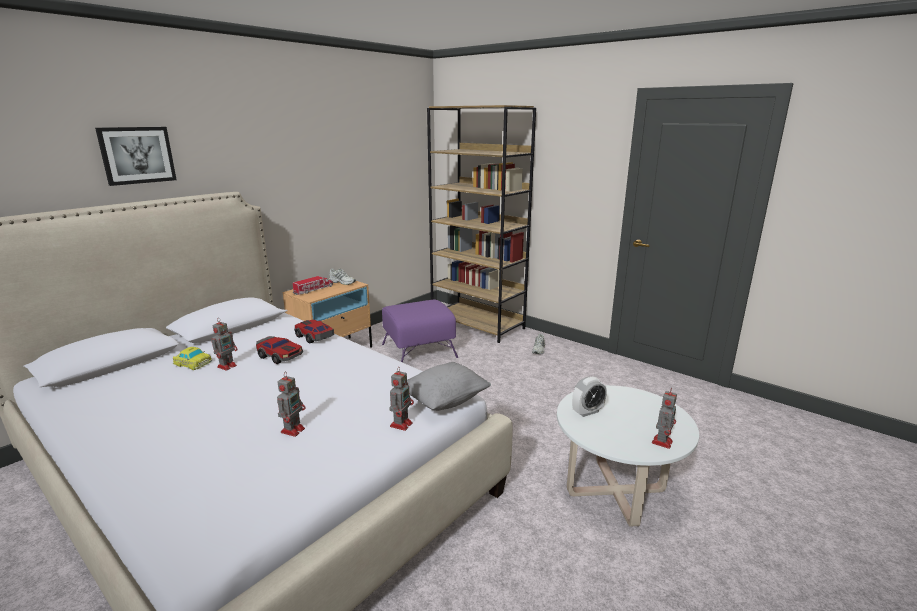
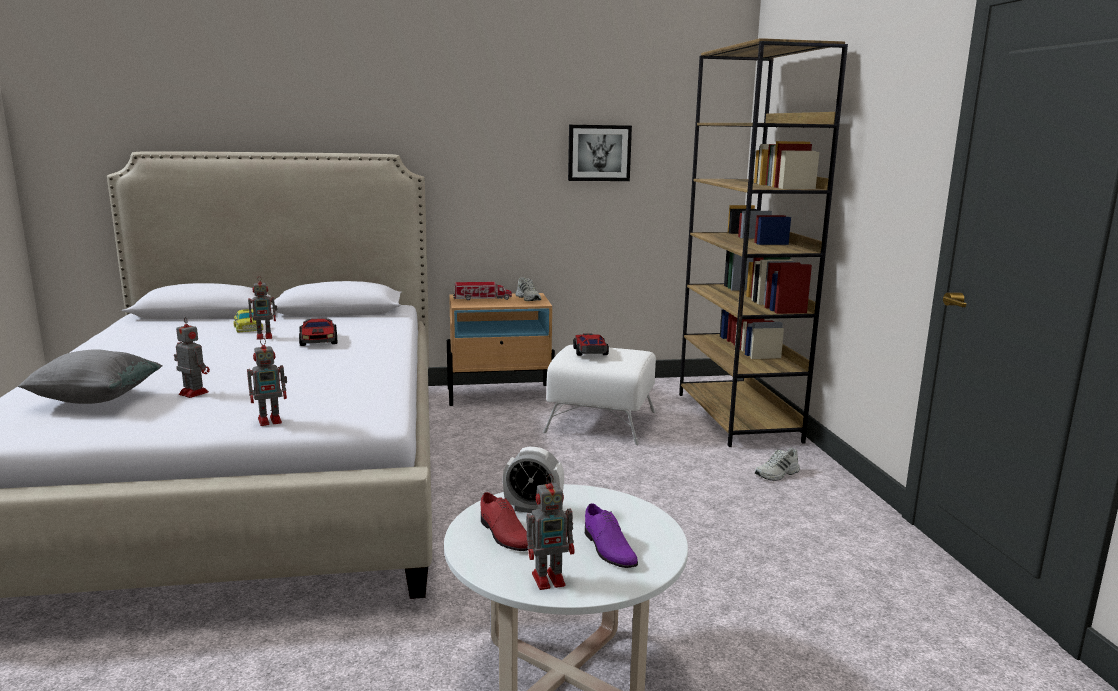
camera: 40 degrees right, 5 degrees down
(137, 155) = (296, 103): picture -> picture (599, 153)
(293, 429) = (193, 393): toy robot -> toy robot turned 120 degrees counterclockwise
(315, 336) = (383, 335): toy car -> toy car (590, 352)
(418, 350) = (600, 421): purple ottoman -> white ottoman
(445, 401) = (356, 419): grey pillow -> grey pillow (96, 399)
(604, 431) = (504, 534): none -> red shoe
(649, 415) = (607, 548): none -> purple shoe

